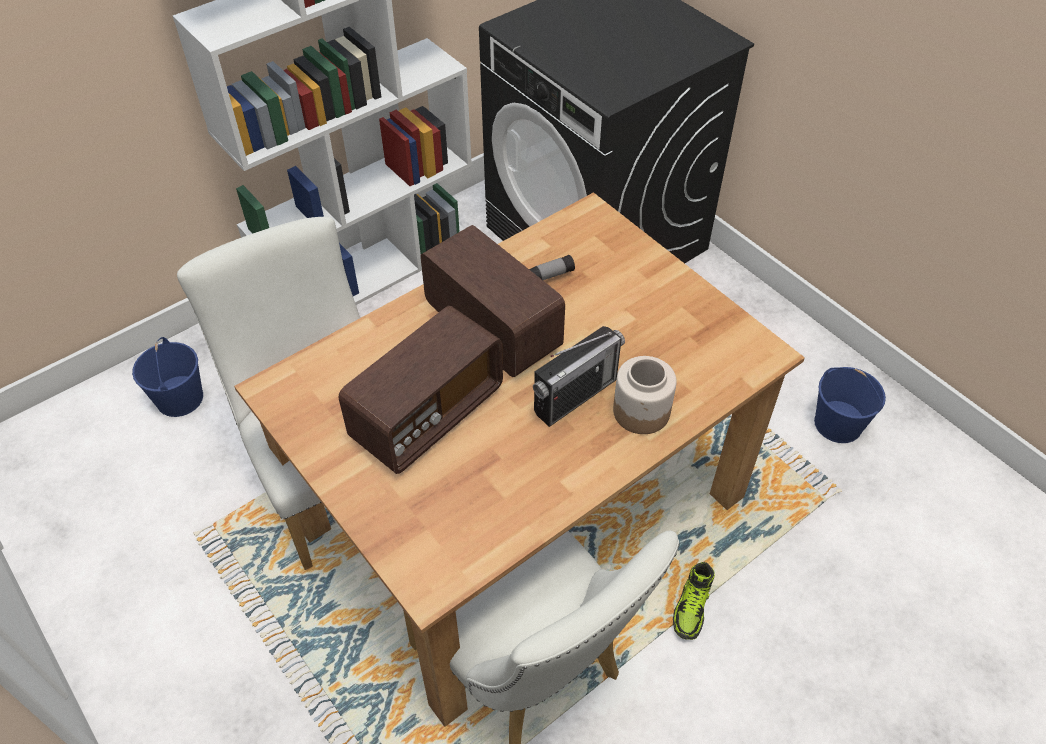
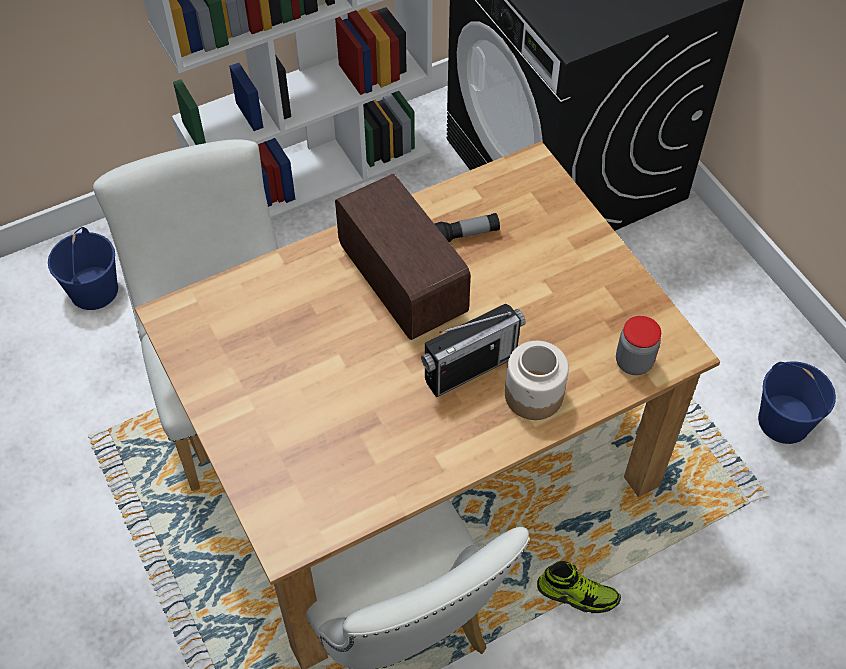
camera: 10 degrees right, 5 degrees up
(427, 414) = (318, 366): radio -> none
(692, 608) = (577, 594): shoe -> shoe turned 105 degrees counterclockwise
(726, 369) = (633, 362): none -> jar

